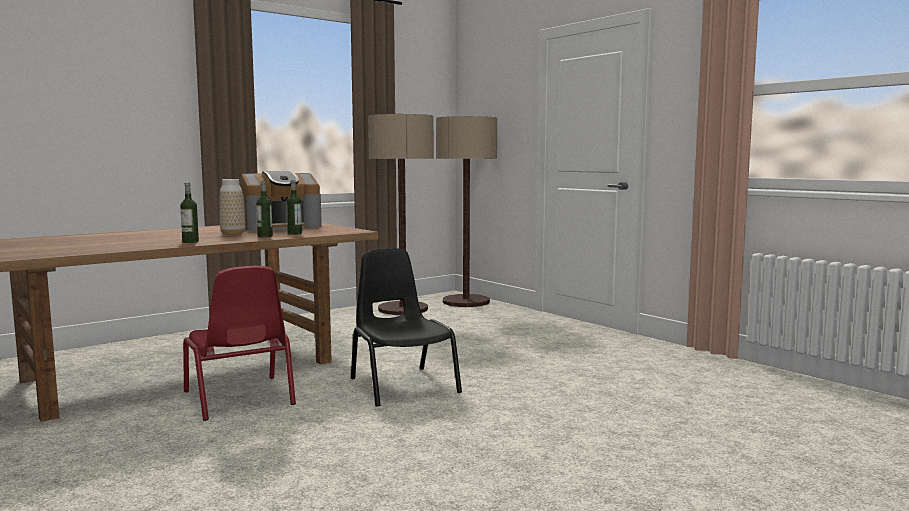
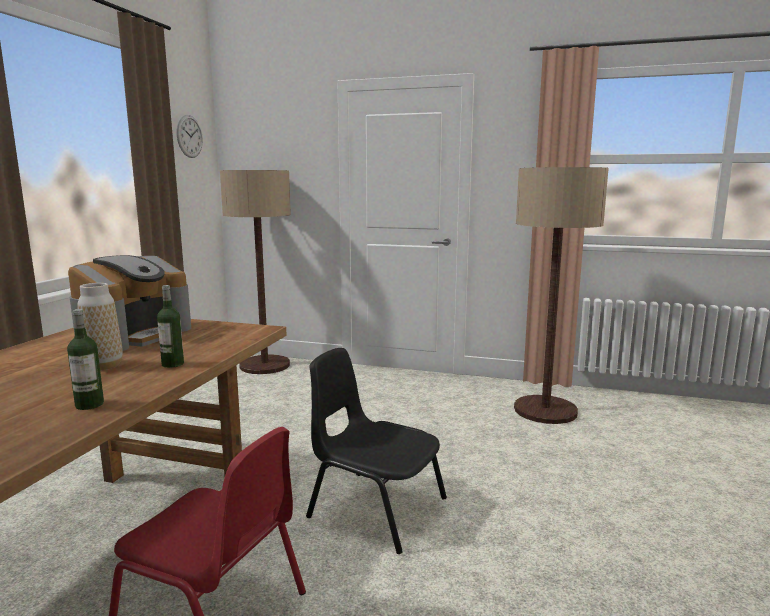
camera: 35 degrees left, 5 degrees up
(294, 233) = (196, 349): bottle -> none
(403, 309) = (213, 390): floor lamp -> floor lamp (545, 410)
(422, 90) = (189, 136): none -> wall clock

